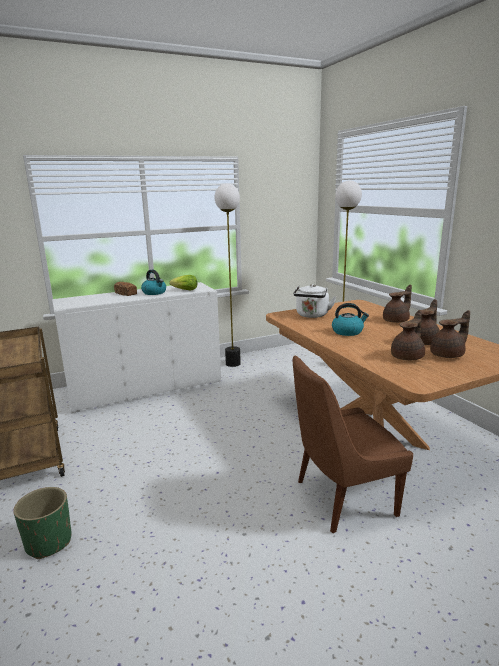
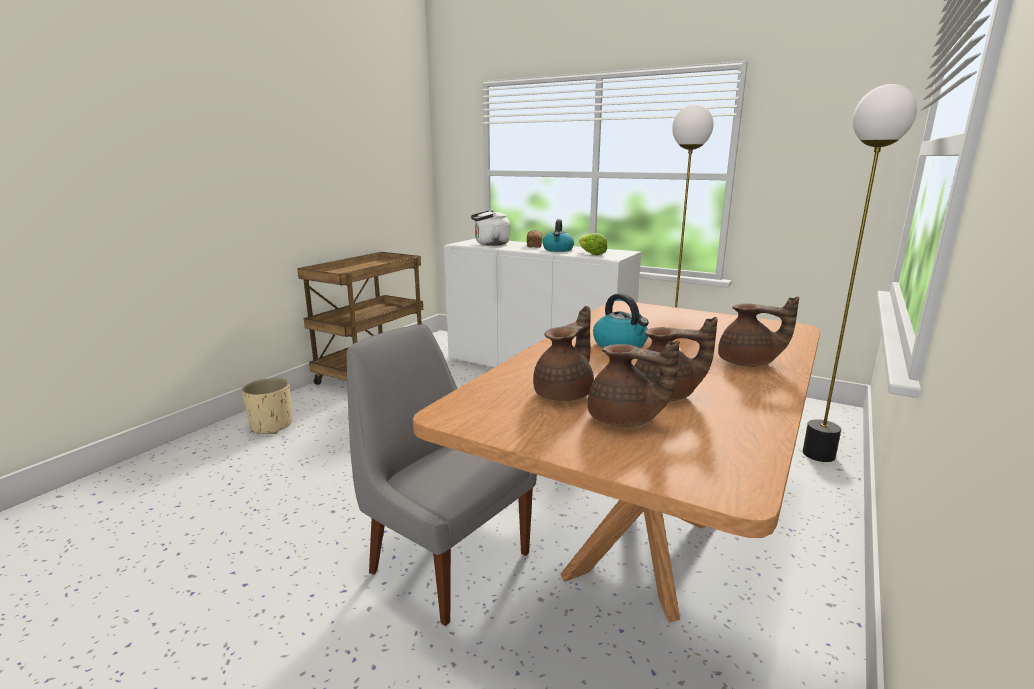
camera: 55 degrees right, 0 degrees up
(49, 542) = (271, 426): green planter -> beige planter
(312, 315) = (656, 318): white kettle -> white kettle (490, 244)
(341, 498) = (445, 560): brown chair -> grey chair
(408, 357) = (565, 393): brown teapot -> brown teapot turned 60 degrees counterclockwise

